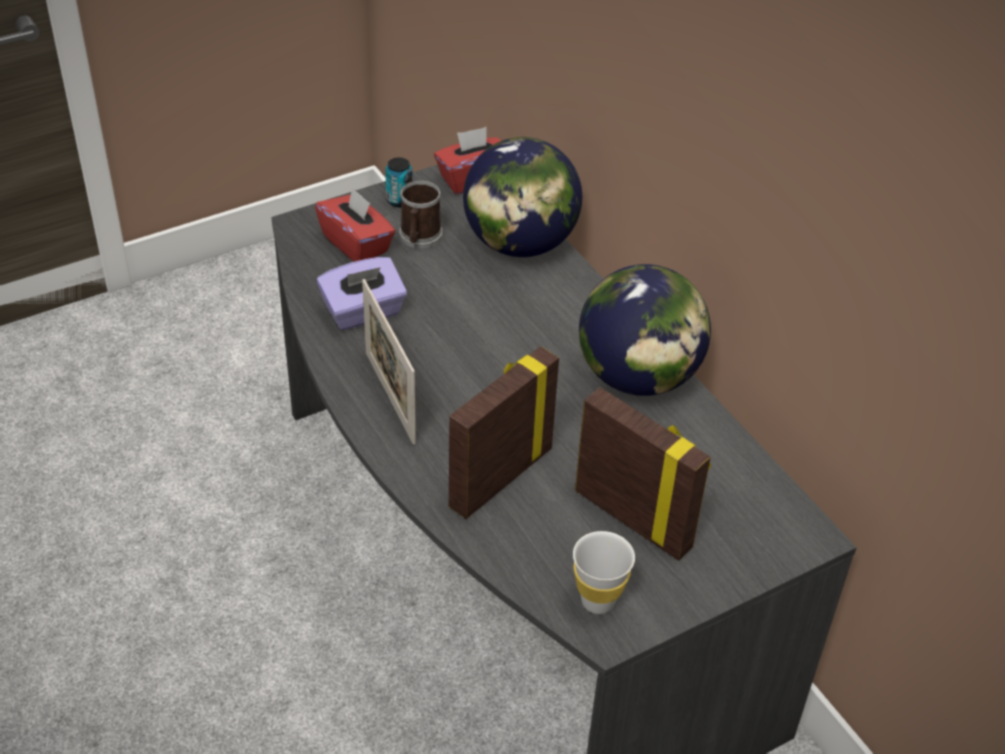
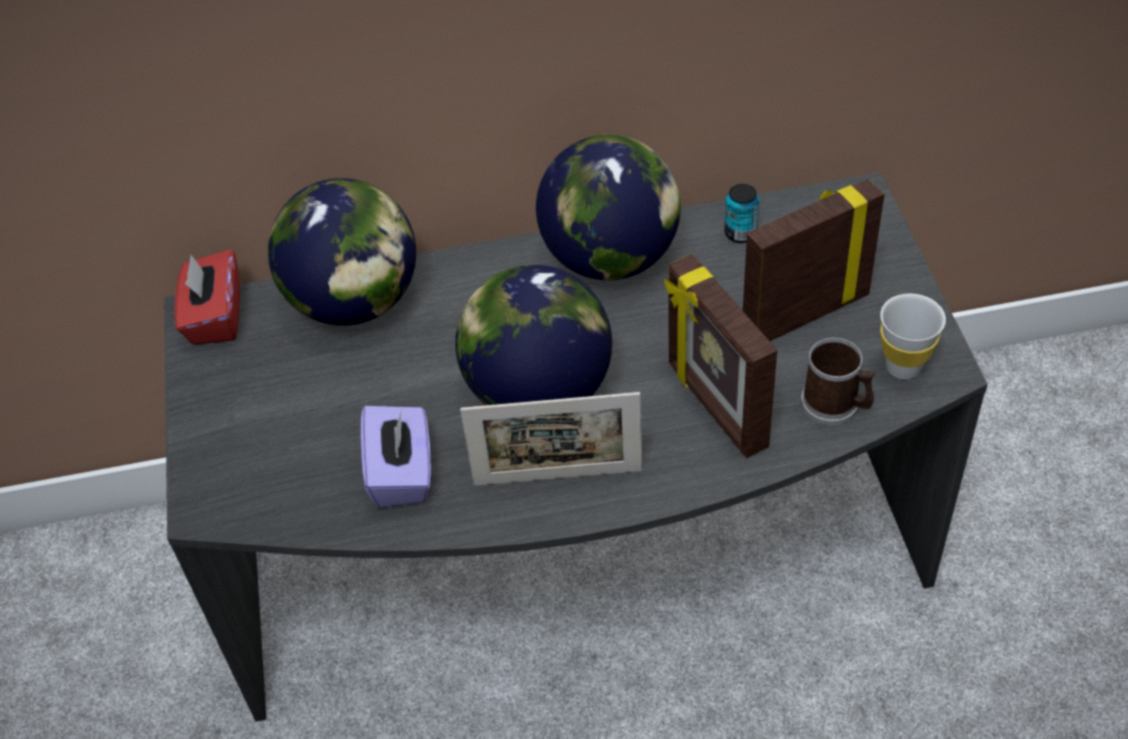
camera: 65 degrees left, 5 degrees up
(356, 244) = (273, 456): red tissue box -> none
(399, 200) = (213, 396): can -> can (740, 233)
(419, 238) = (295, 392): mug -> mug (836, 405)
(470, 367) = (539, 393): none -> globe

